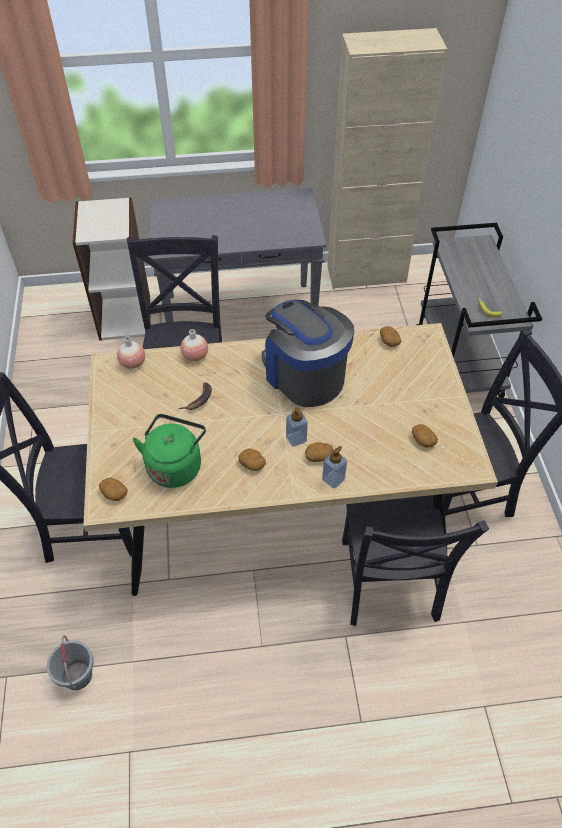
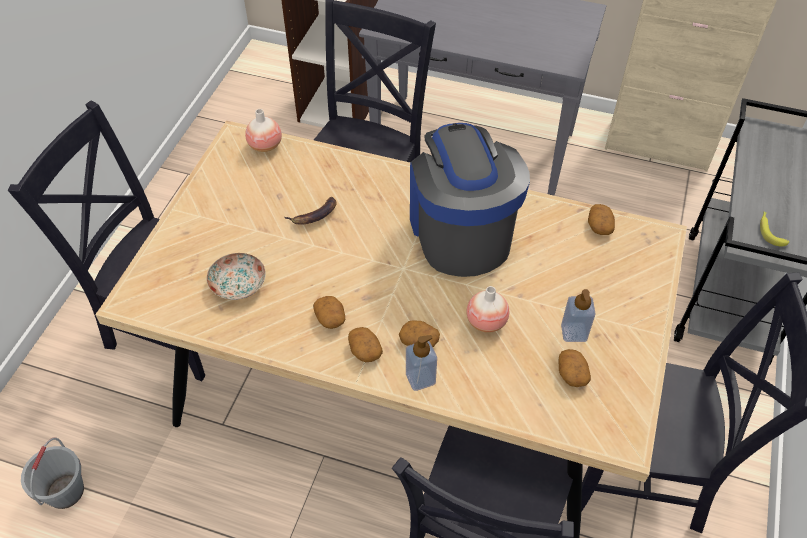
camera: 25 degrees right, 0 degrees up
(114, 493) = (150, 290): potato -> potato (364, 350)
(175, 465) = (239, 284): green kettle -> plate
(195, 355) = (341, 161): vase -> vase (486, 322)
(296, 438) = (403, 307): soap dispenser -> soap dispenser (574, 332)

